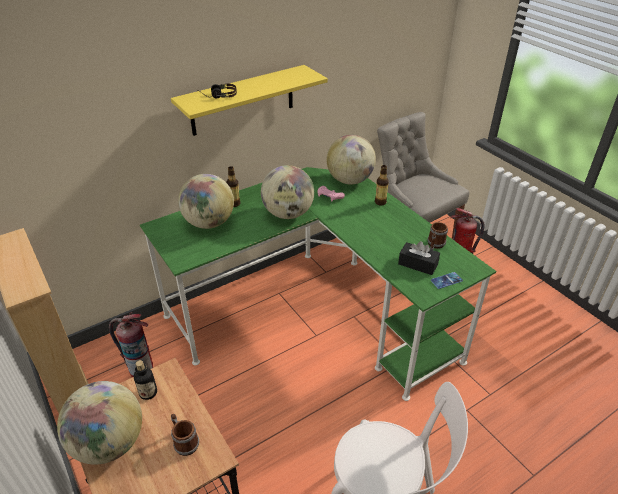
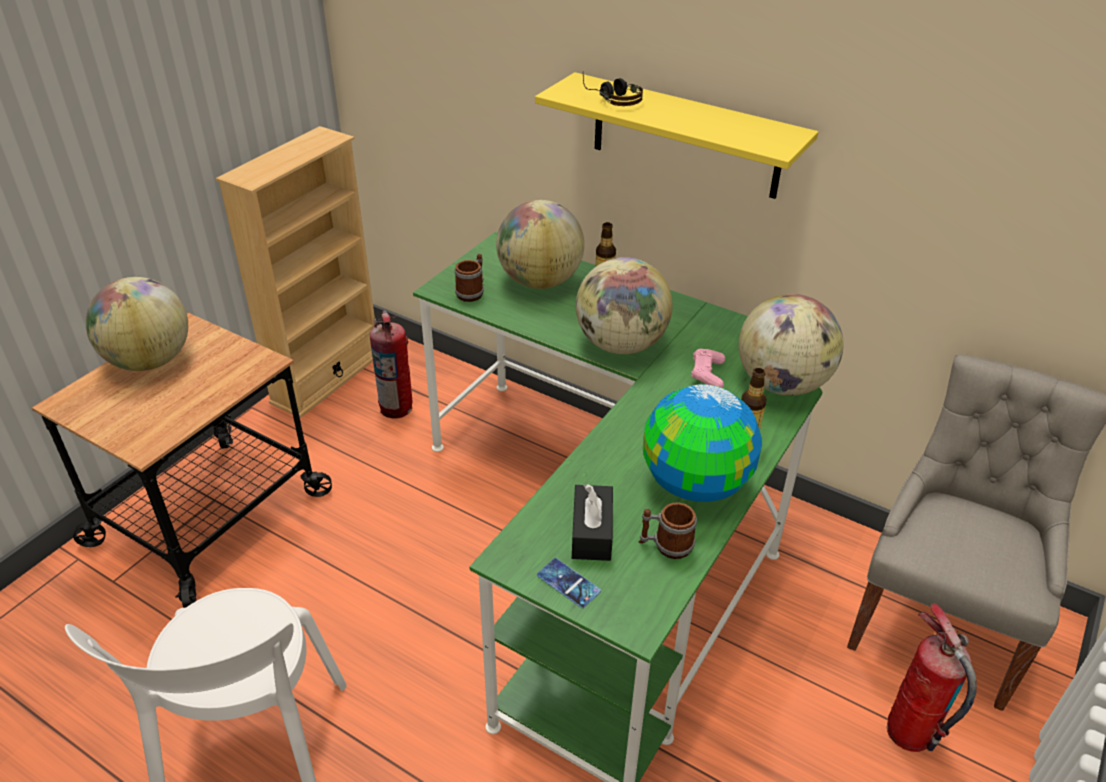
camera: 65 degrees right, 0 degrees up
(148, 393) = (229, 360): bottle -> none
(184, 442) = (163, 414): mug -> mug (472, 292)
(401, 225) = (696, 485): none -> globe

